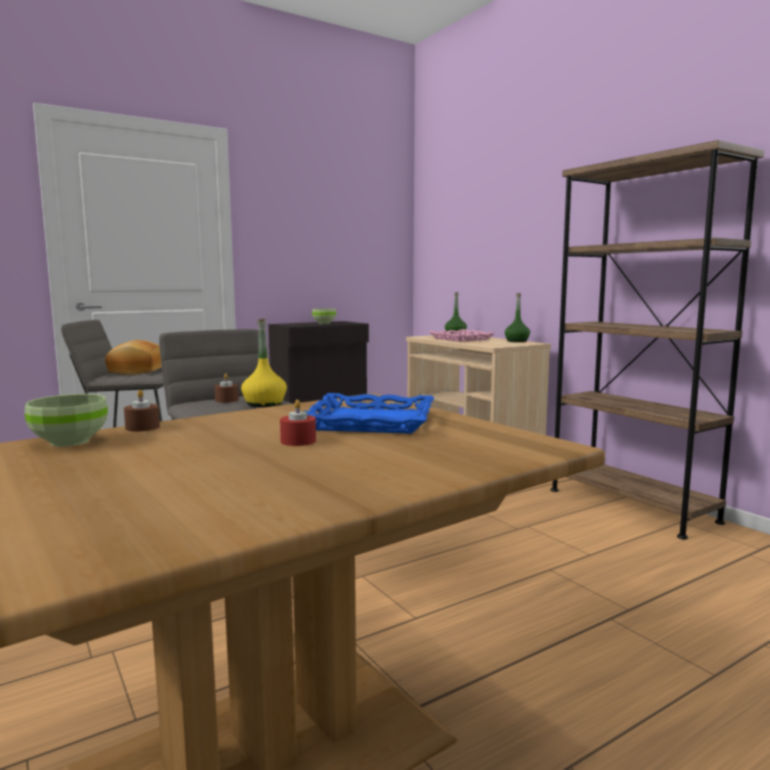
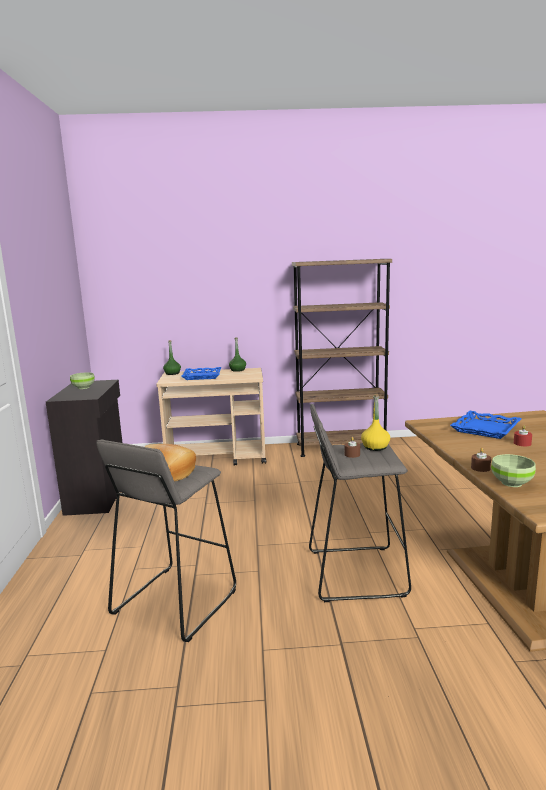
camera: 60 degrees left, 5 degrees up
(460, 339) = (202, 376): pink tray -> blue tray

